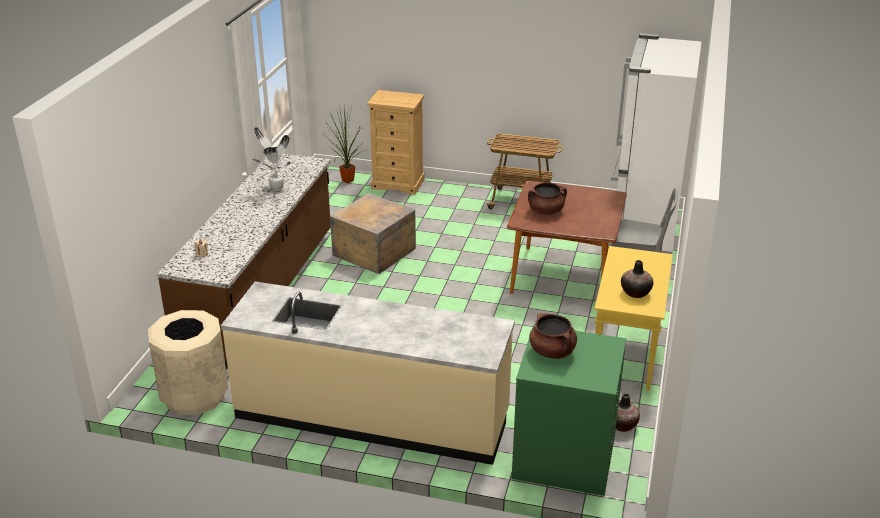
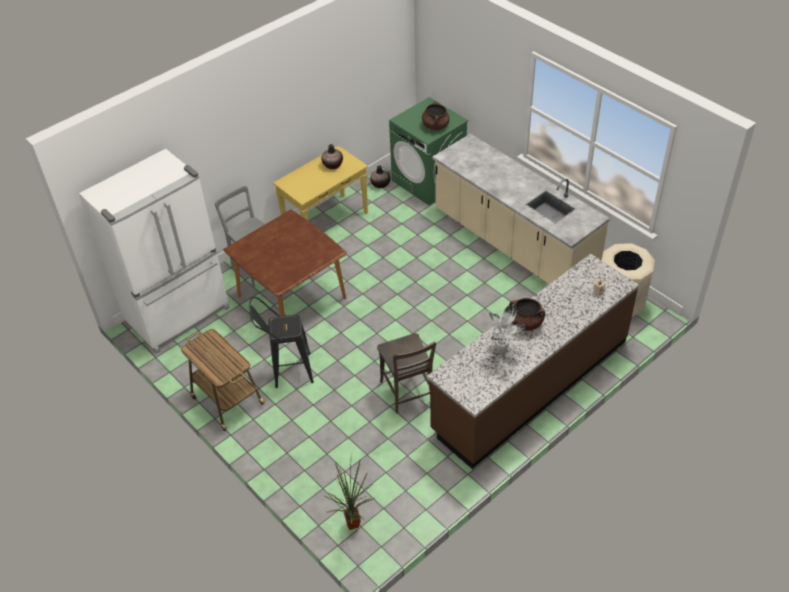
camera: 145 degrees left, 15 degrees up
(374, 251) = (407, 393): crate -> brown chair
(398, 184) = (307, 490): beige dresser -> none
(496, 231) = (287, 370): none -> black stool
(546, 211) = (303, 254): brown cooking pot -> brown cooking pot (525, 323)

